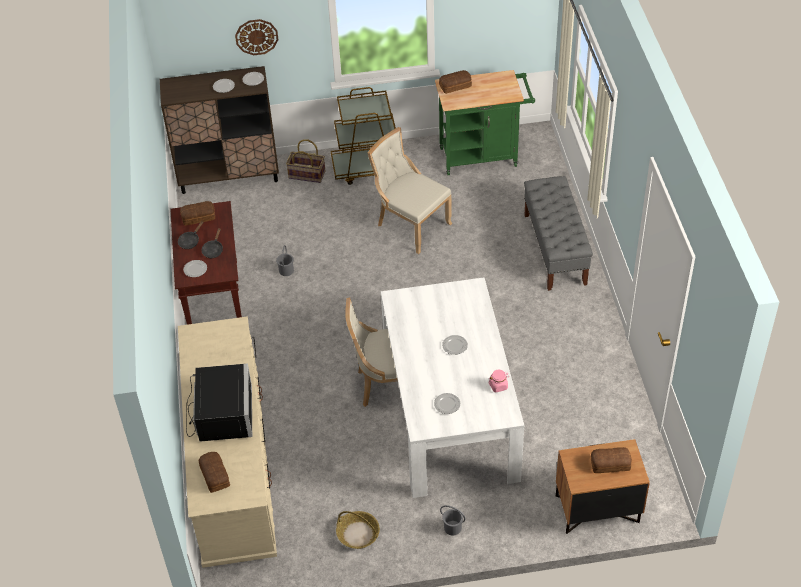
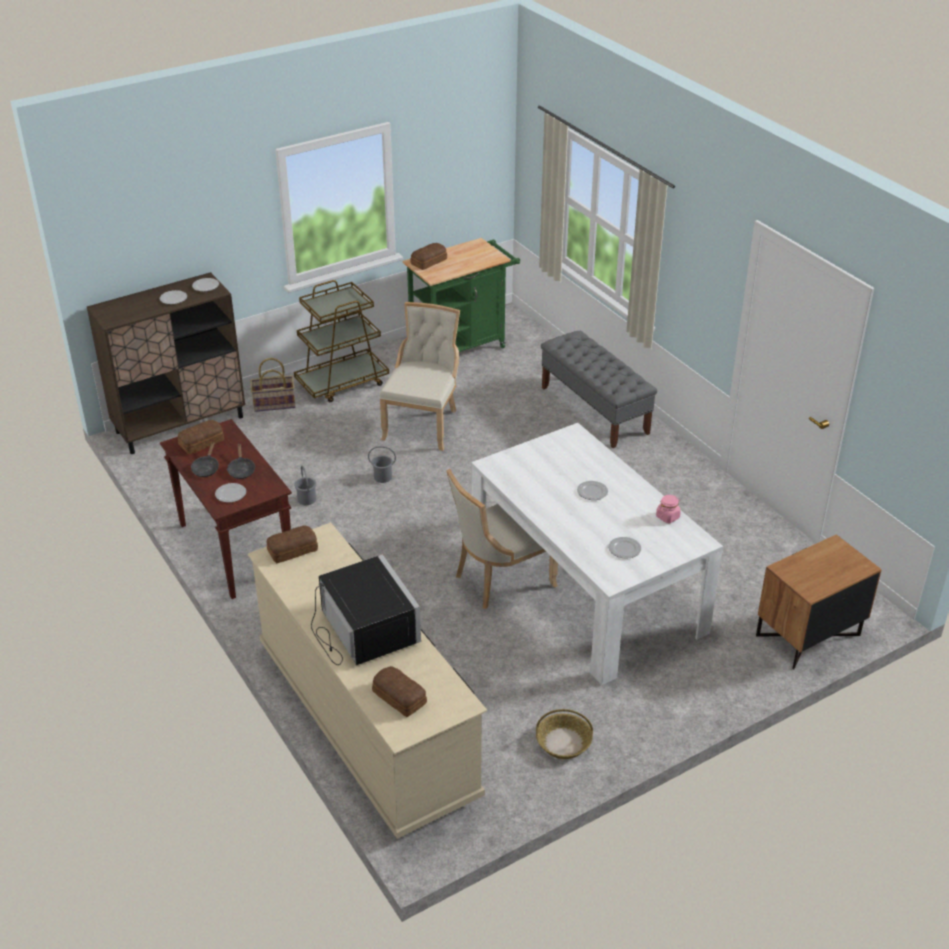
camera: 25 degrees left, 10 degrees down
(256, 36) = (199, 234): wall clock -> none
(410, 225) = (424, 424): beige chair -> beige chair turned 90 degrees clockwise
(452, 527) = (667, 701): grey bucket -> grey bucket (382, 477)
(609, 463) = (828, 564): bread -> bread (291, 550)

